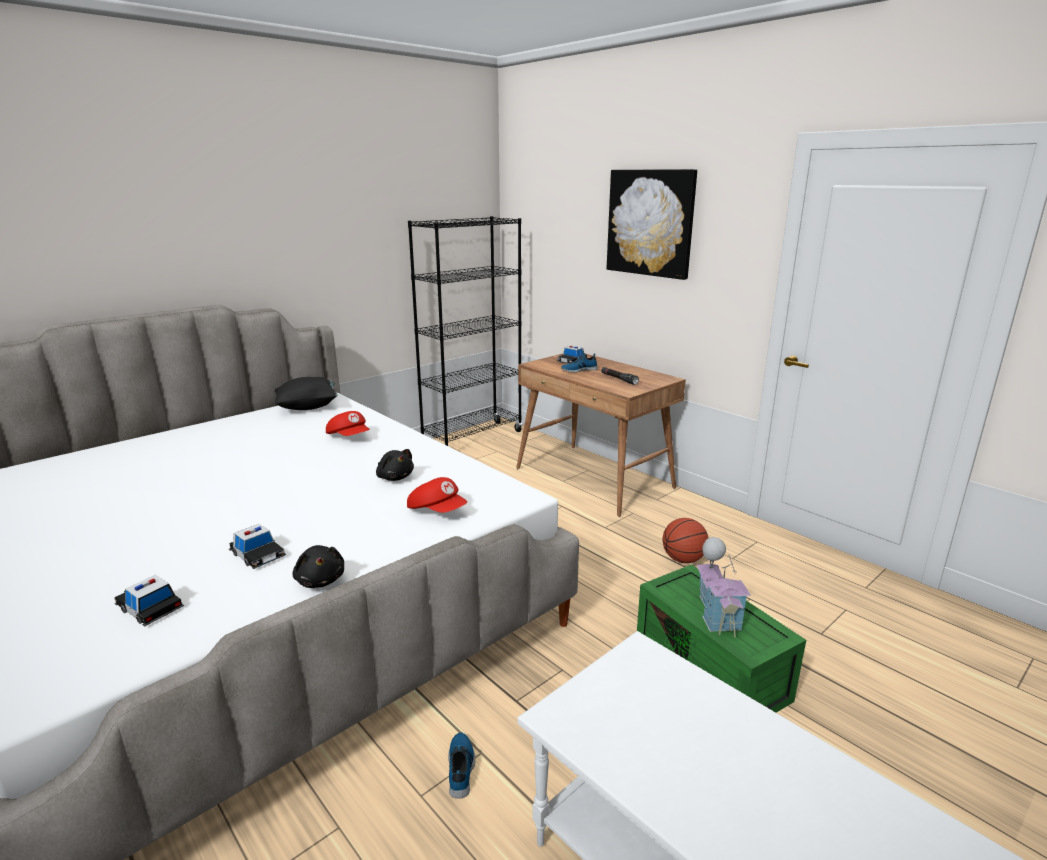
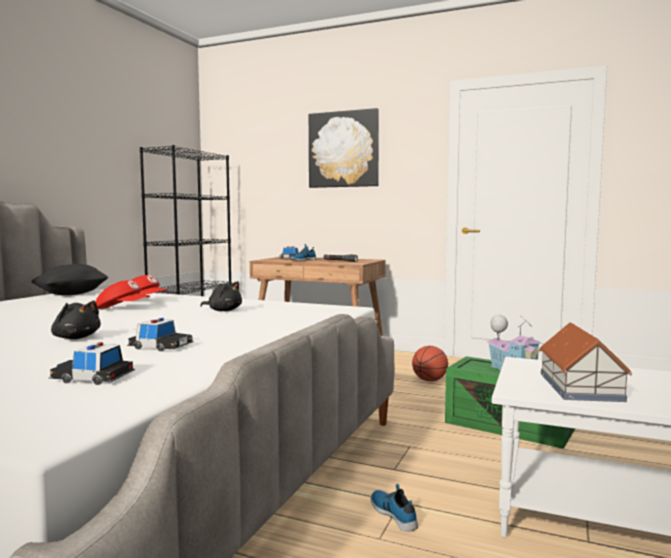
camera: 25 degrees left, 15 degrees down
(320, 580) = (248, 348): black plush toy -> black plush toy (76, 338)
(438, 510) = (290, 317): red cap -> red cap (123, 309)
(638, 734) = (579, 387): none -> toy house

